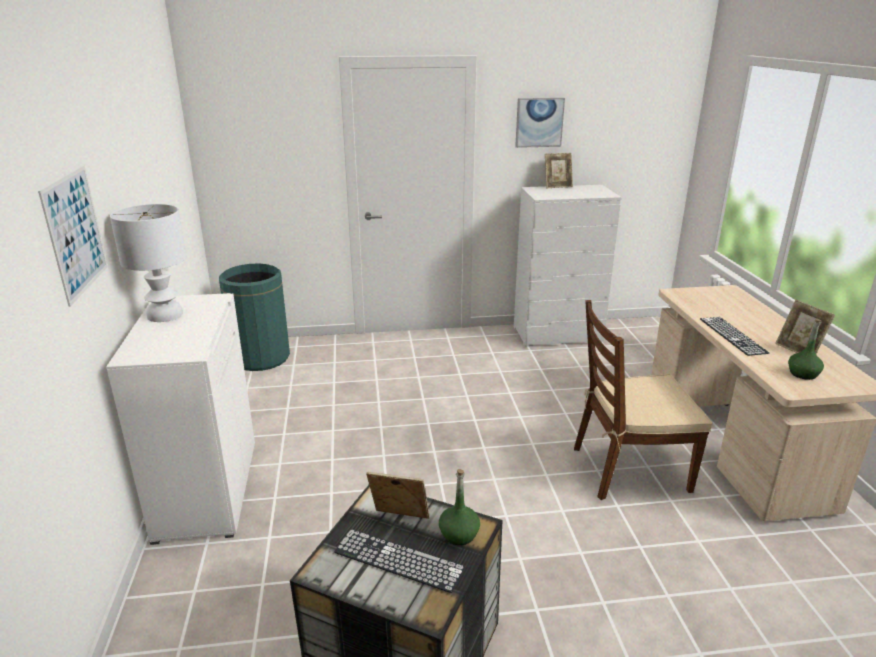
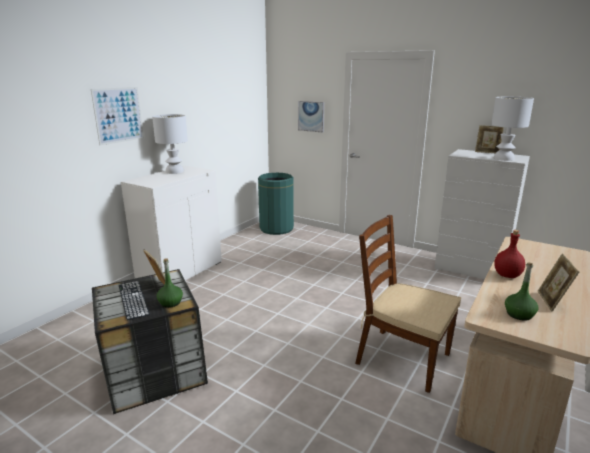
camera: 40 degrees right, 5 degrees down
(539, 122) = (479, 101): picture -> picture (311, 116)
(592, 193) = (503, 158): none -> white table lamp
(732, 335) = (507, 275): keyboard -> red bottle

